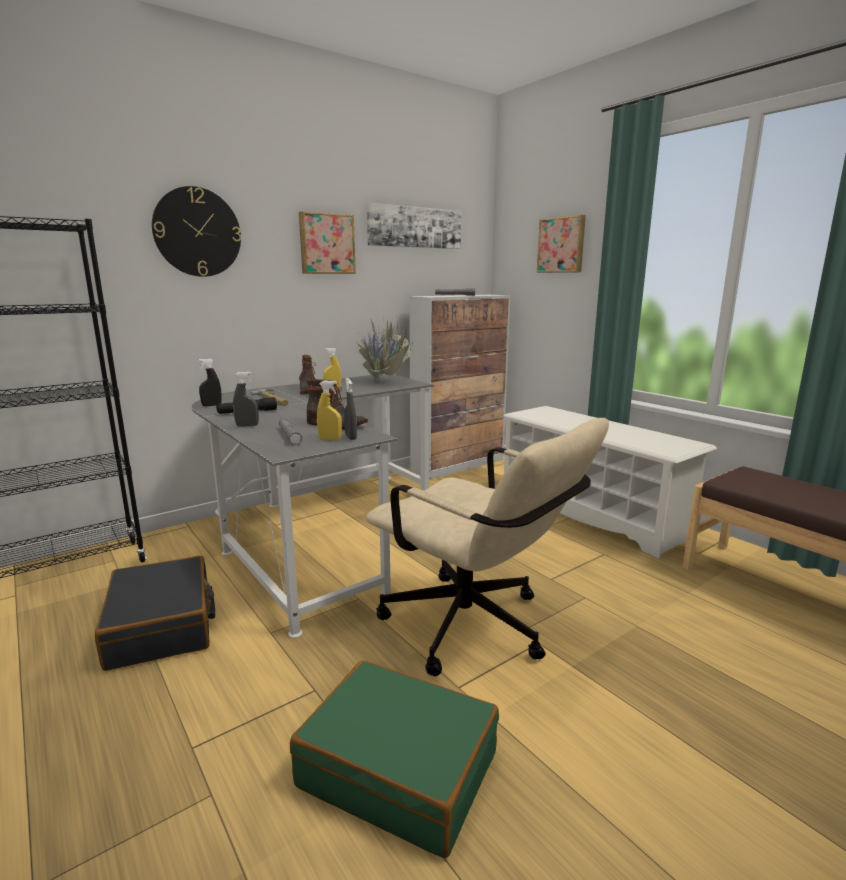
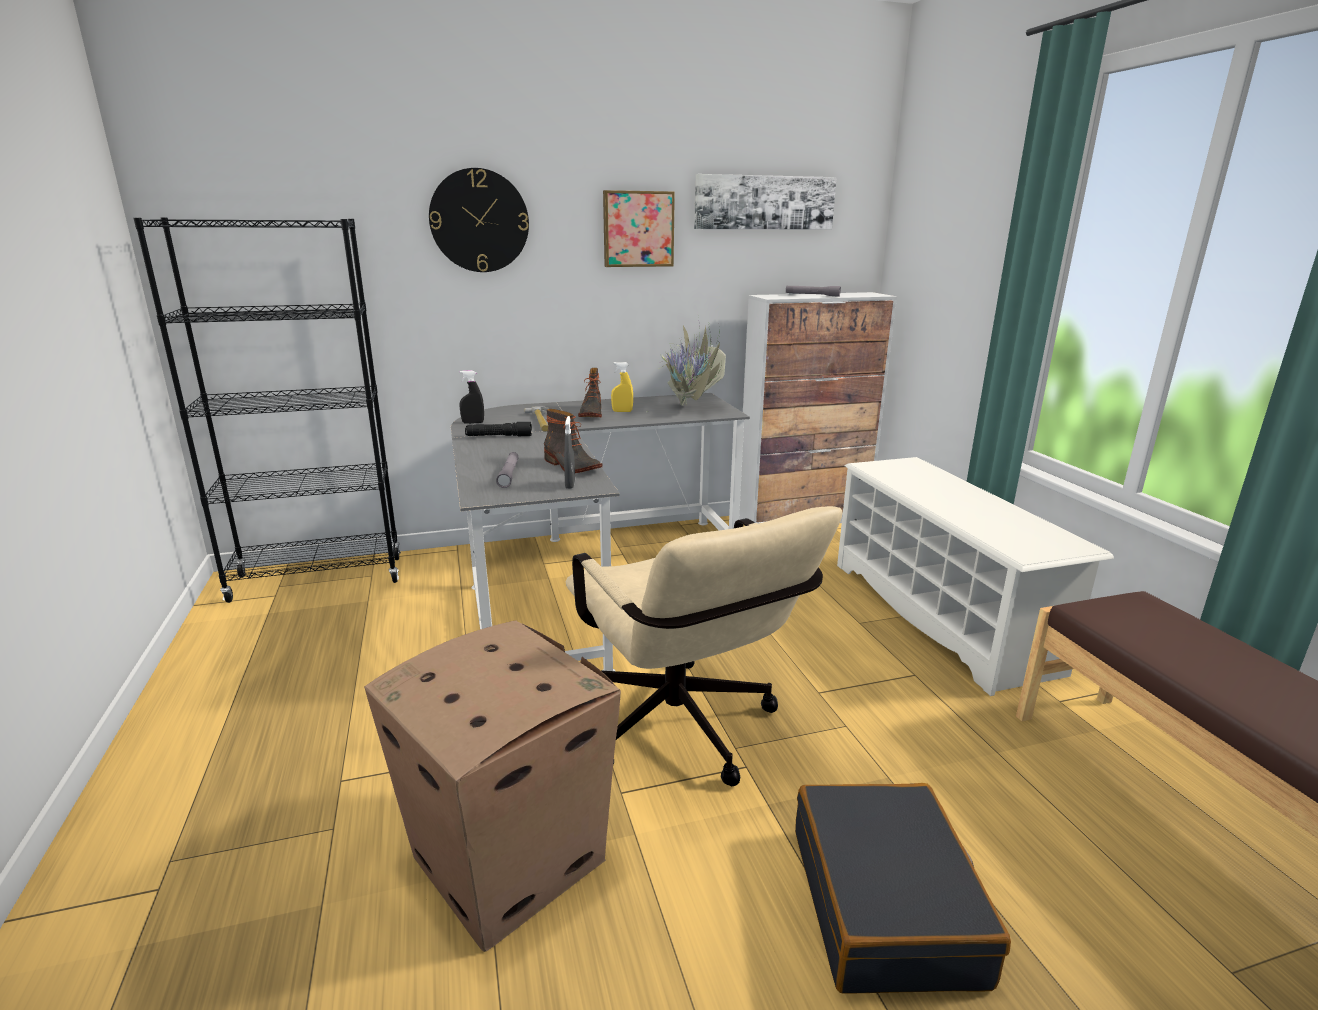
camera: 20 degrees right, 5 degrees up
(162, 626) = (378, 654): black suitcase -> black suitcase (886, 904)
(247, 425) = (481, 455): grey spray bottle -> none
(330, 439) = (546, 484): yellow spray bottle -> none
(399, 768) = (507, 858): green suitcase -> cardboard box
(562, 245) = (967, 230): picture -> none

